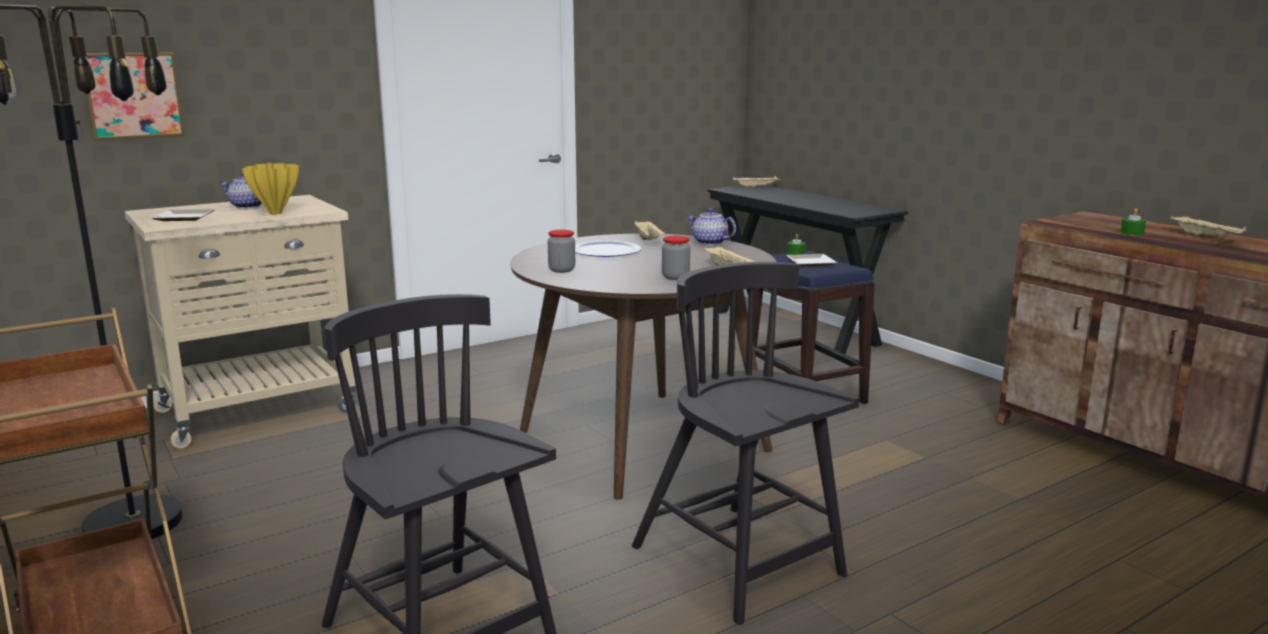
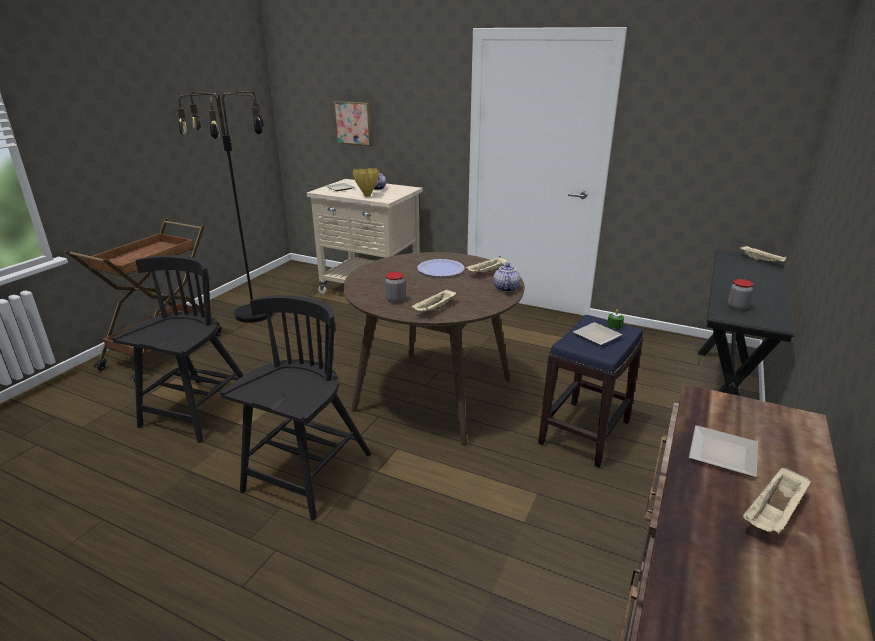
camera: 60 degrees right, 10 degrees up
(561, 270) = (381, 271): jar -> jar (737, 307)
(1132, 233) = (720, 454): green candle -> plate

